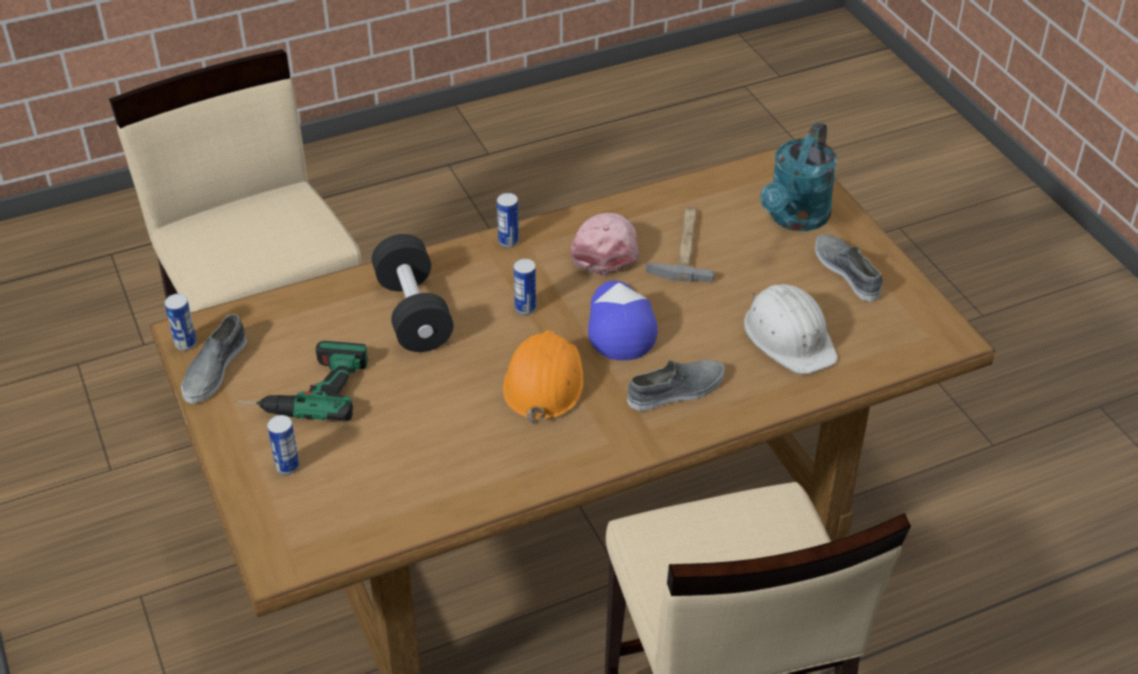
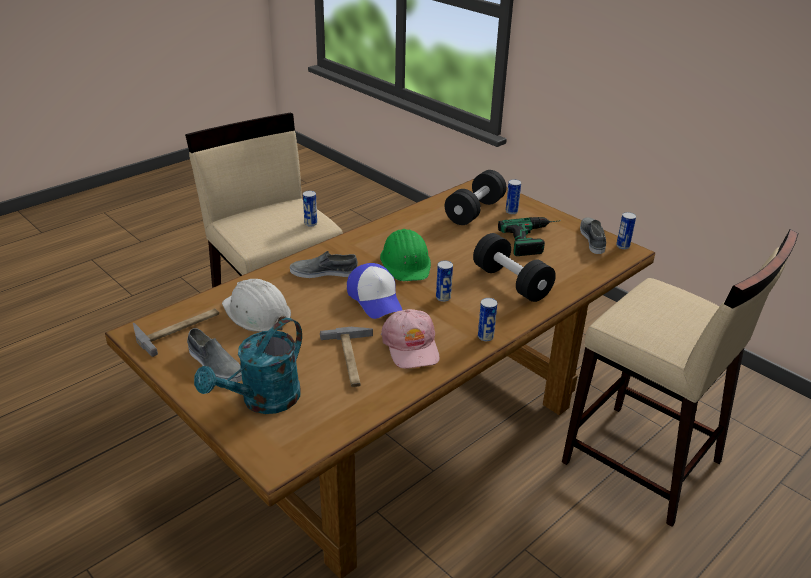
camera: 160 degrees right, 10 degrees down
(352, 482) = (474, 211): none -> black dumbbell
(543, 382) = (406, 263): orange hard hat -> green hard hat
(665, 531) = (310, 223): none -> can
(677, 391) = (324, 272): grey shoe -> grey shoe turned 45 degrees clockwise
(795, 219) = (263, 401): turquoise watering can -> turquoise watering can turned 150 degrees counterclockwise
(896, 333) = (178, 329): none -> hammer

